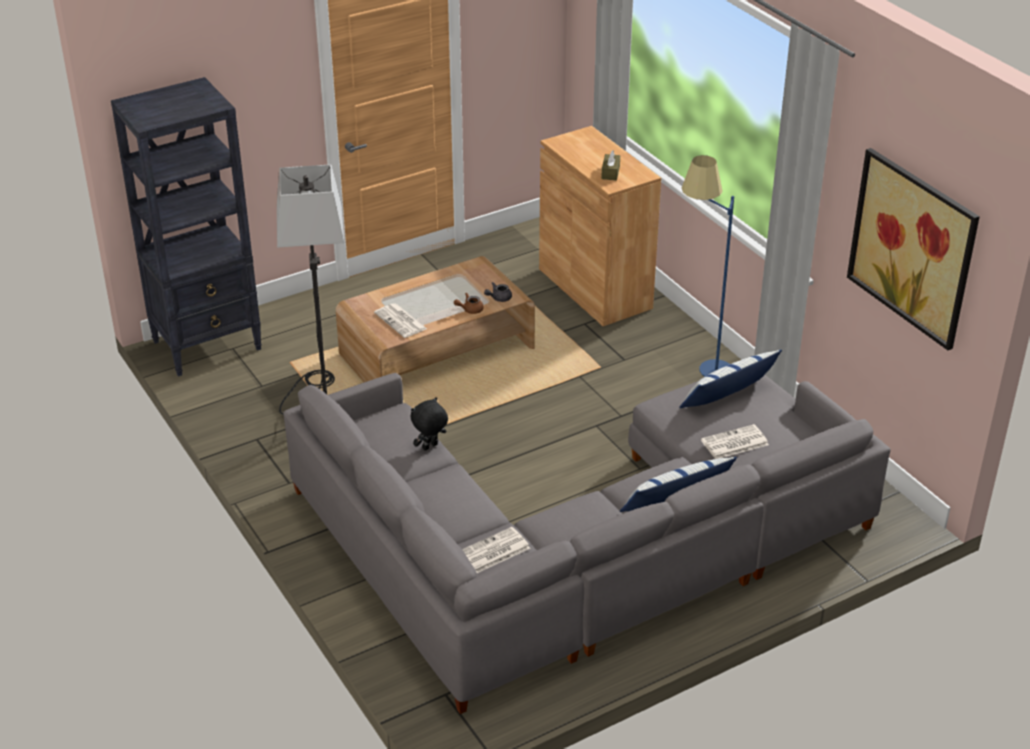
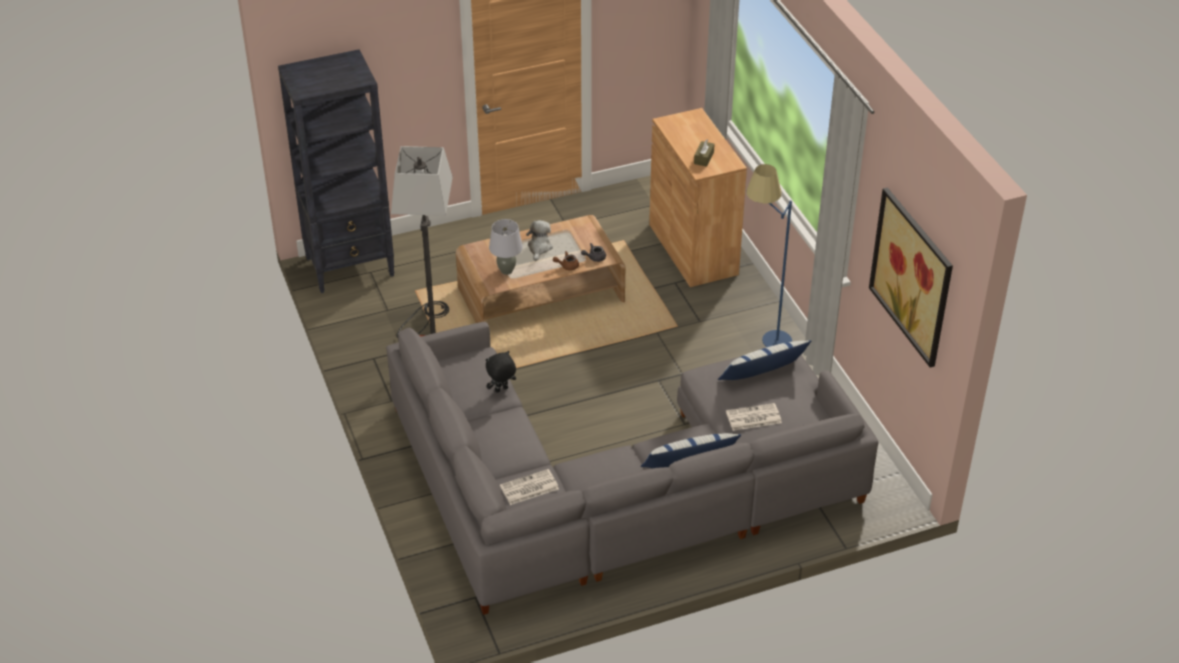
camera: 10 degrees right, 5 degrees up
(401, 321) = (506, 270): newspaper -> grey table lamp
(432, 294) = (539, 248): none -> plush toy

